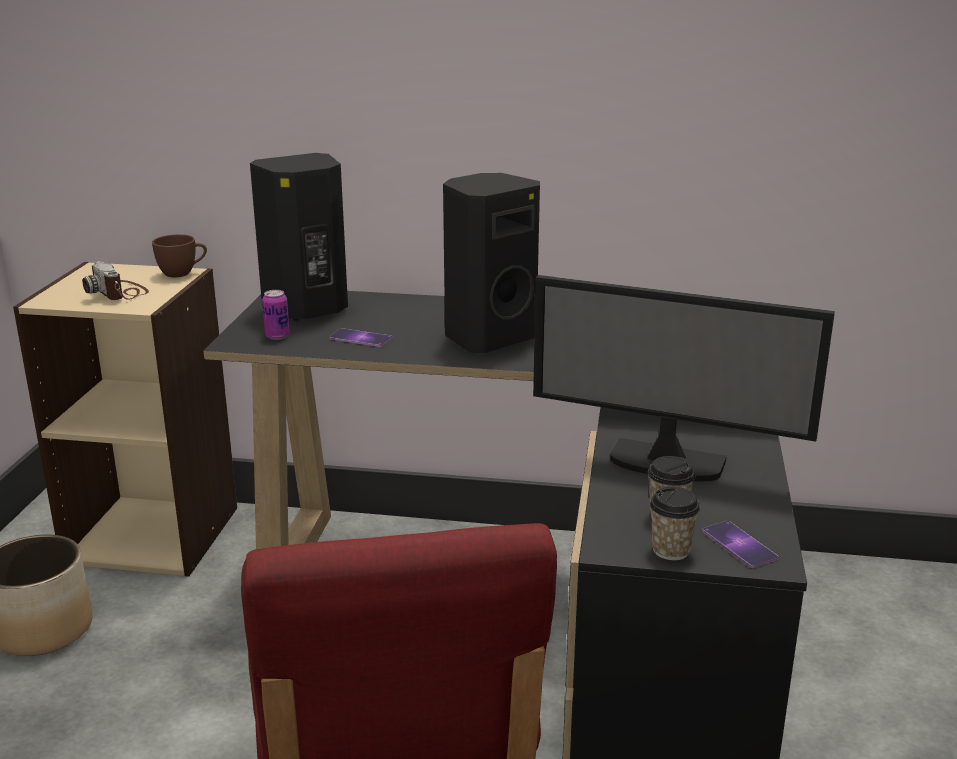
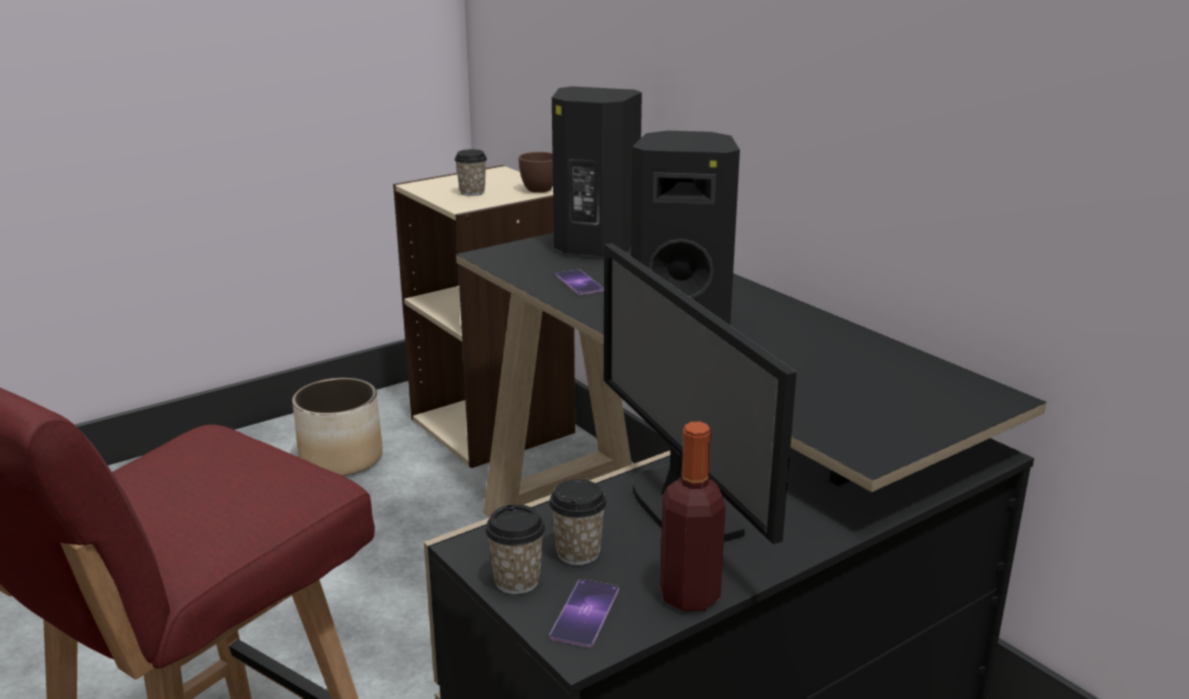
camera: 45 degrees right, 0 degrees up
(119, 293) = (472, 192): camera -> cup
(277, 336) = (524, 260): can -> none
(765, 506) = (689, 596): none -> bottle

